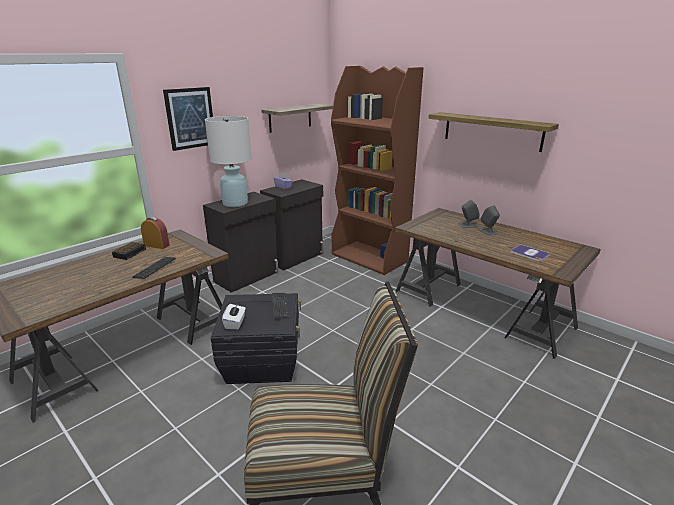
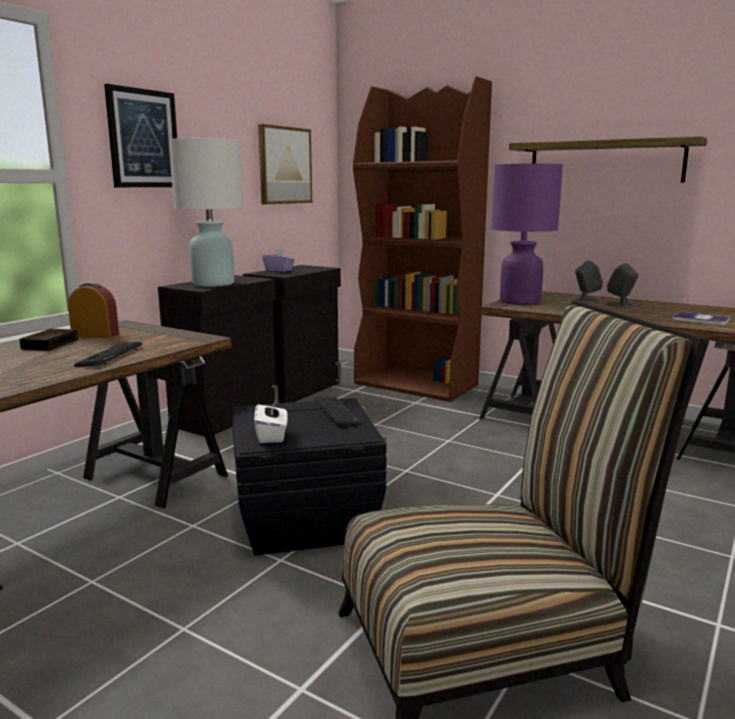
camera: 10 degrees left, 10 degrees down
(290, 118) = (284, 165): shelf -> picture
(424, 223) = (520, 302): none -> purple table lamp

